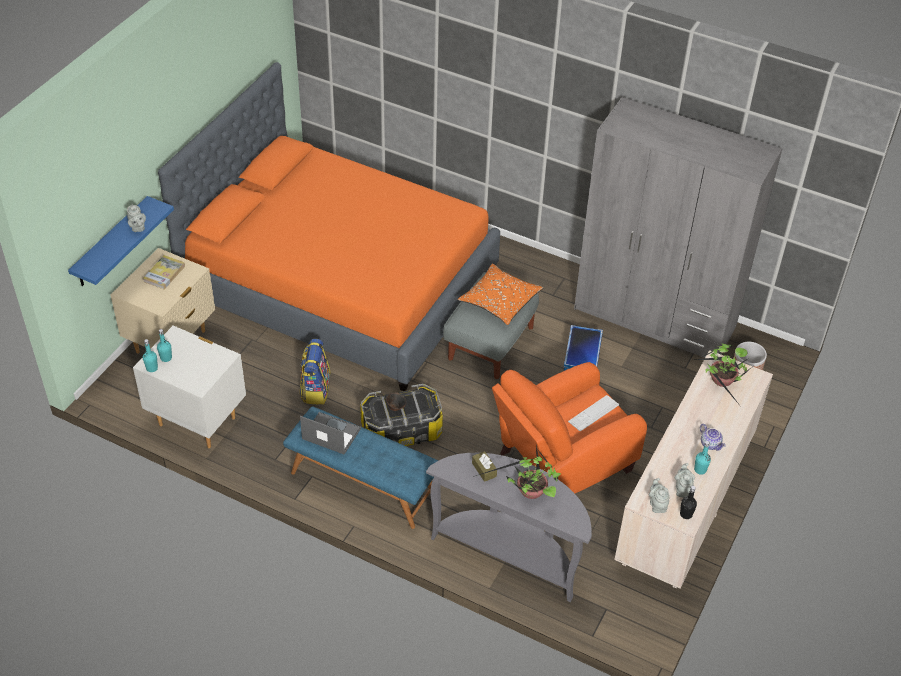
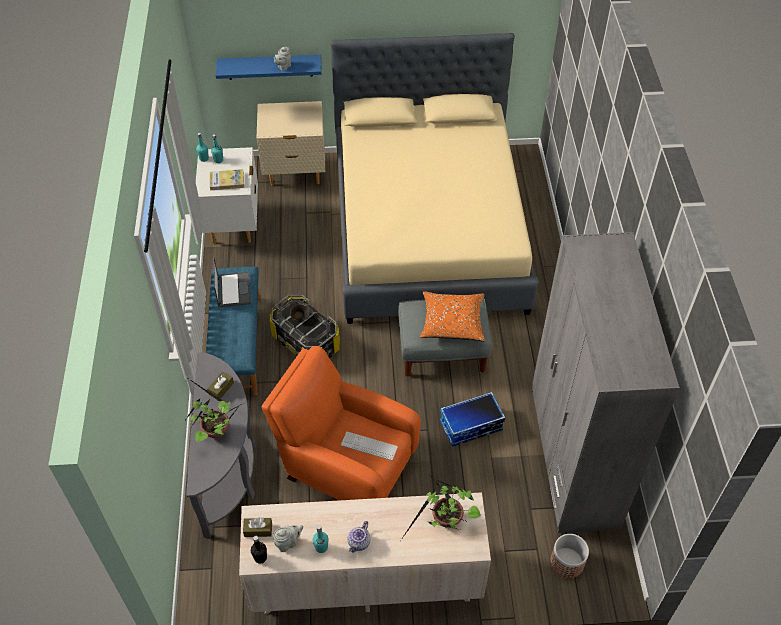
camera: 60 degrees right, 5 degrees up
(164, 274) = (298, 117): book -> book (227, 181)
(315, 390) = (309, 271): backpack -> none
(340, 283) = (428, 229): orange bed -> beige bed
(657, 505) = (258, 530): grey teapot -> brown tissue box

